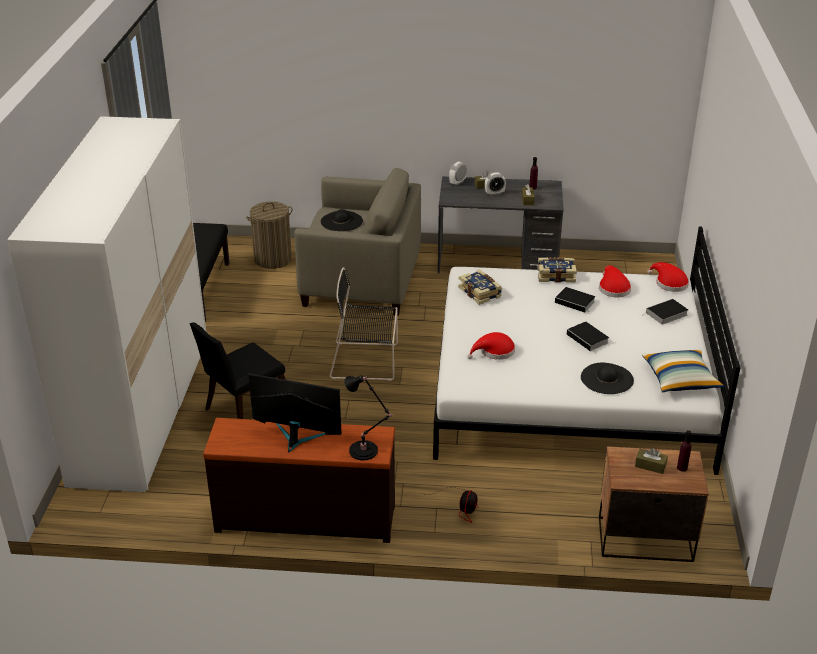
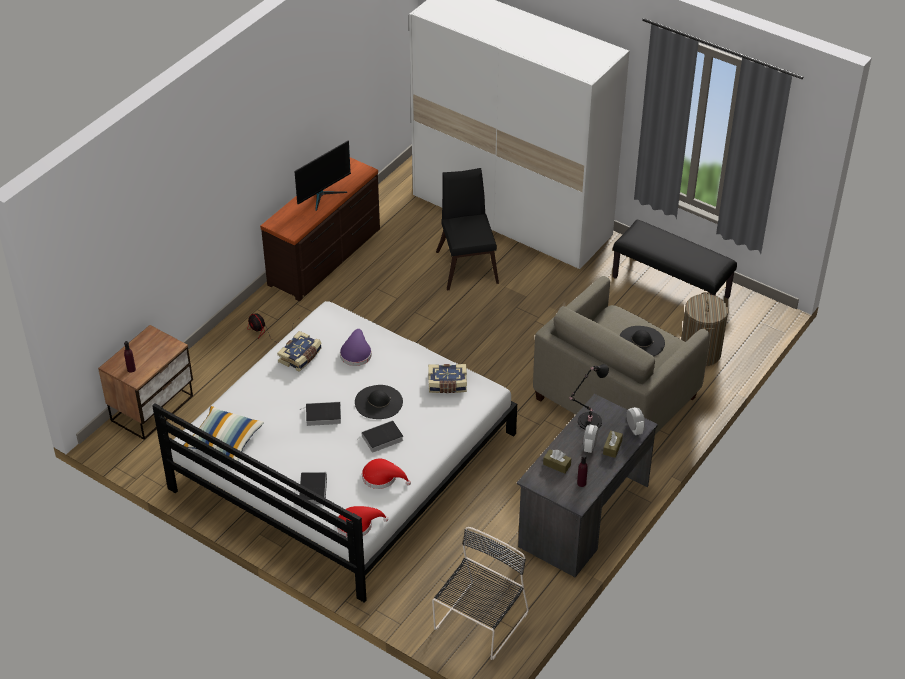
camera: 120 degrees right, 10 degrees up
(365, 451) = (281, 219): black table lamp -> black table lamp (587, 422)
(367, 361) = (480, 352): black chair -> black chair (479, 623)
(494, 351) = (356, 353): red hat -> purple hat
(556, 275) = (435, 449): book -> book (301, 357)
(607, 378) = (264, 398): black hat -> black hat (378, 402)
(650, 466) = (149, 355): brown tissue box -> none

